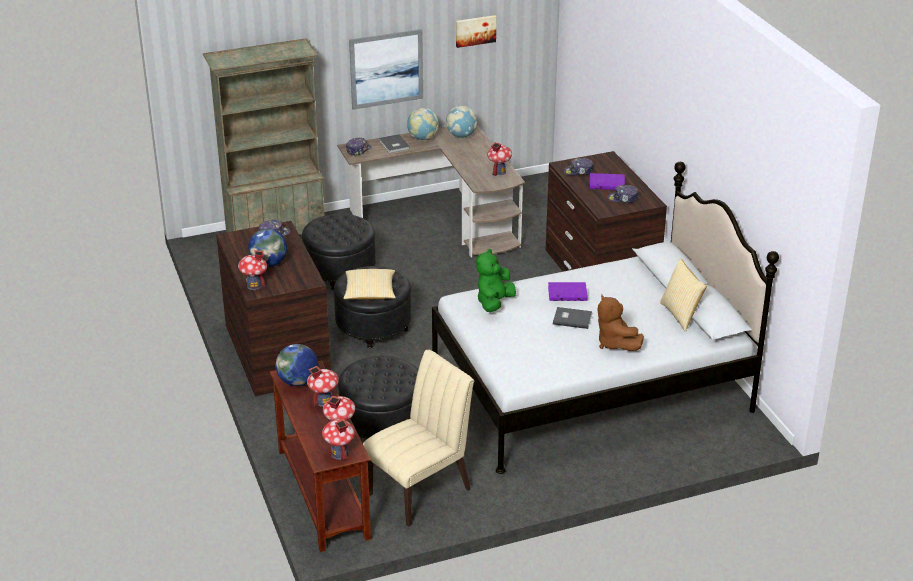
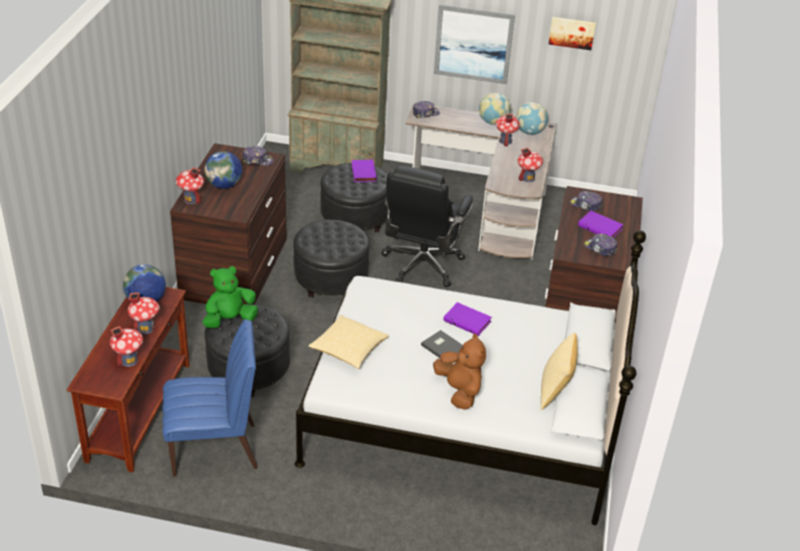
camera: 30 degrees right, 5 degrees up
(338, 222) = (363, 172): none -> purple book
(339, 454) = (104, 382): toy house -> toy house (505, 141)
(370, 293) = (320, 247): pillow -> pillow (348, 350)
(393, 145) = (460, 120): grey book -> none
(419, 492) = (214, 450): beige chair -> blue chair
(437, 285) = (422, 264): none -> black office chair
(494, 303) = (391, 301): green plush toy -> green plush toy (230, 320)
(615, 343) = (459, 391): brown plush toy -> brown plush toy turned 150 degrees clockwise

